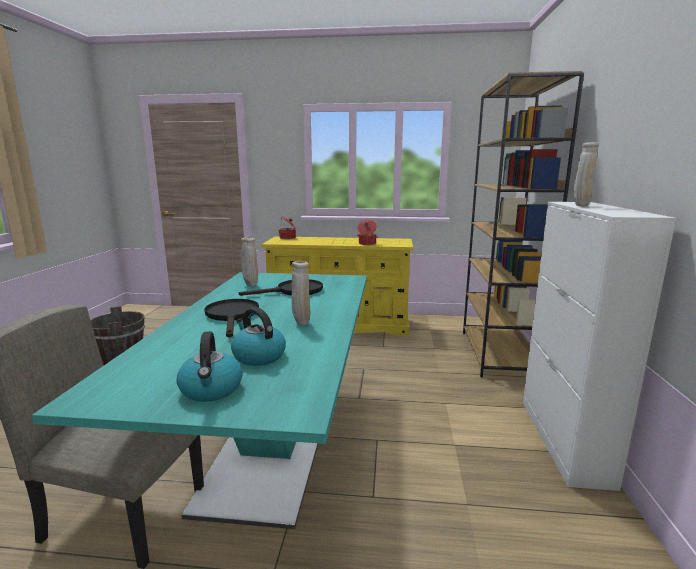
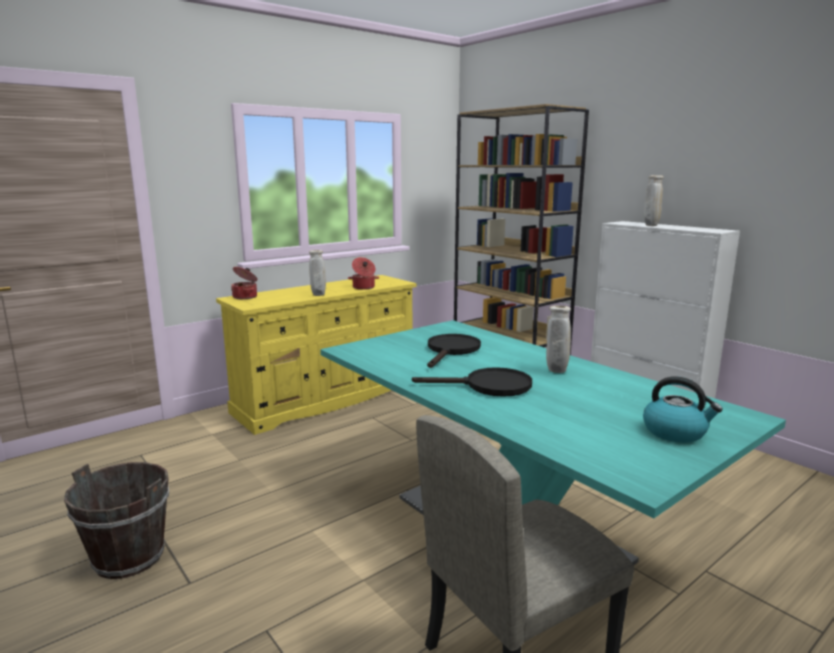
camera: 45 degrees left, 0 degrees up
(232, 316) = (489, 386): black frying pan -> black frying pan turned 150 degrees clockwise
(250, 285) = (390, 357): beige vase -> beige vase (318, 295)
(258, 356) = (618, 402): kettle -> none

